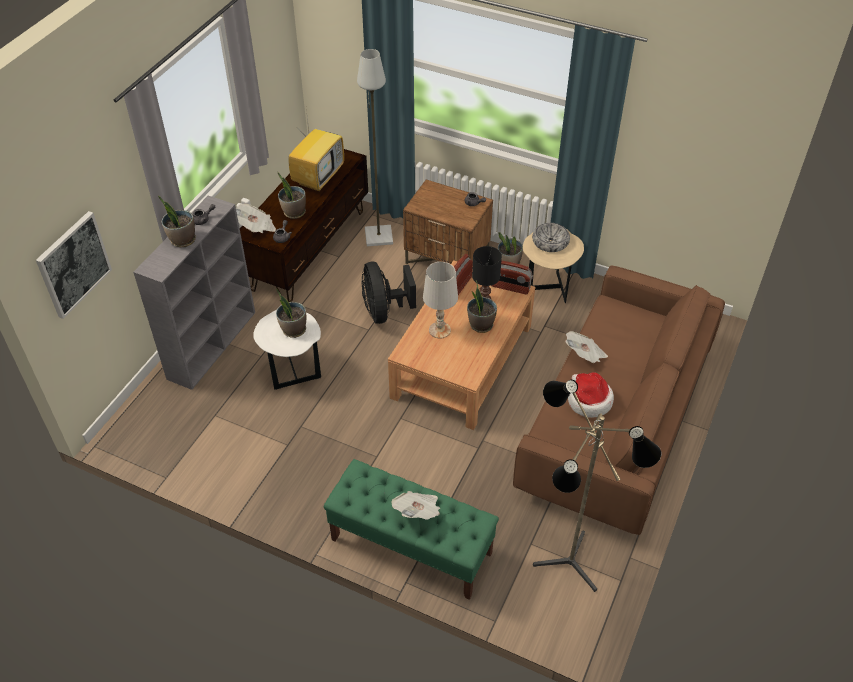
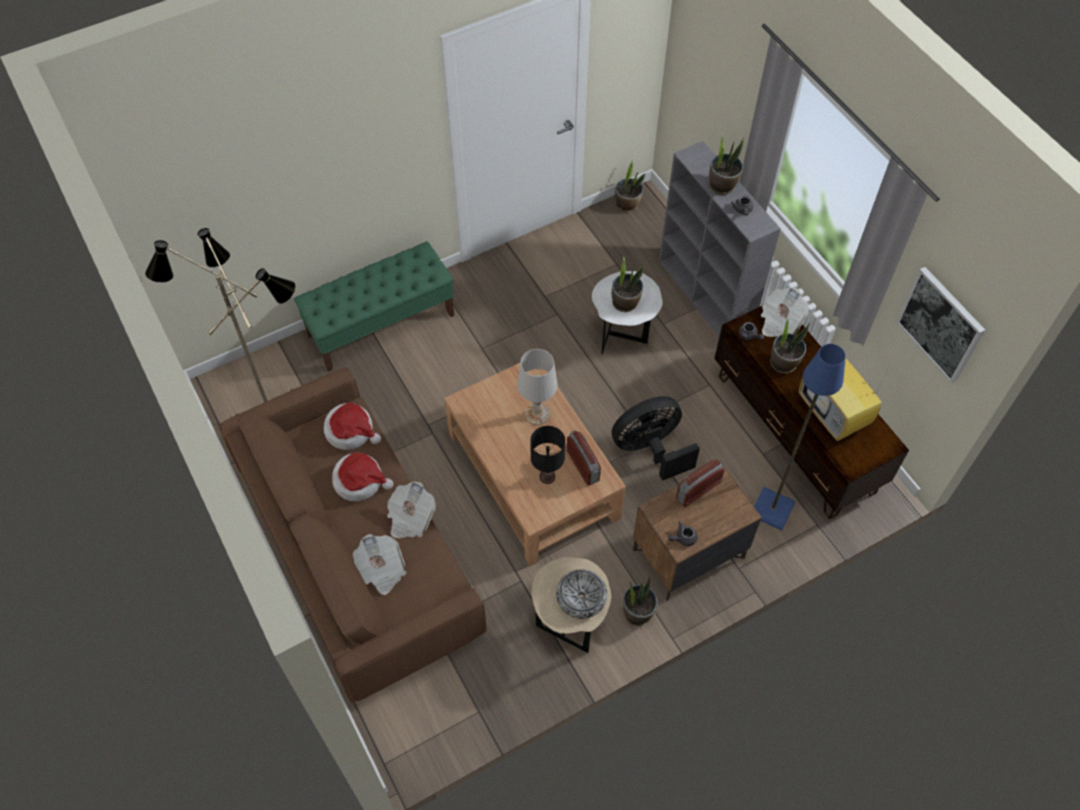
camera: 125 degrees right, 10 degrees up
(73, 264) = (700, 72): picture -> picture (941, 324)
(378, 237) = (771, 508): grey floor lamp -> blue floor lamp
(384, 311) = (650, 449): black fan -> black fan turned 45 degrees counterclockwise
(418, 512) = (366, 288): newspaper -> newspaper (381, 570)
(480, 325) = (516, 451): potted plant -> potted plant (627, 204)
(510, 287) = (545, 511): radio -> radio (698, 490)
(556, 433) = (351, 431): none -> hat

